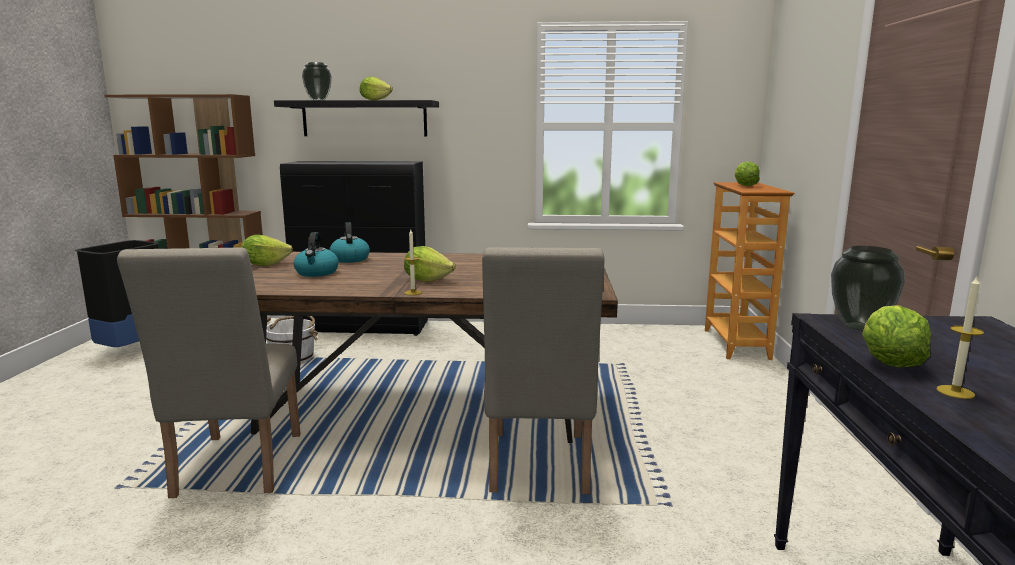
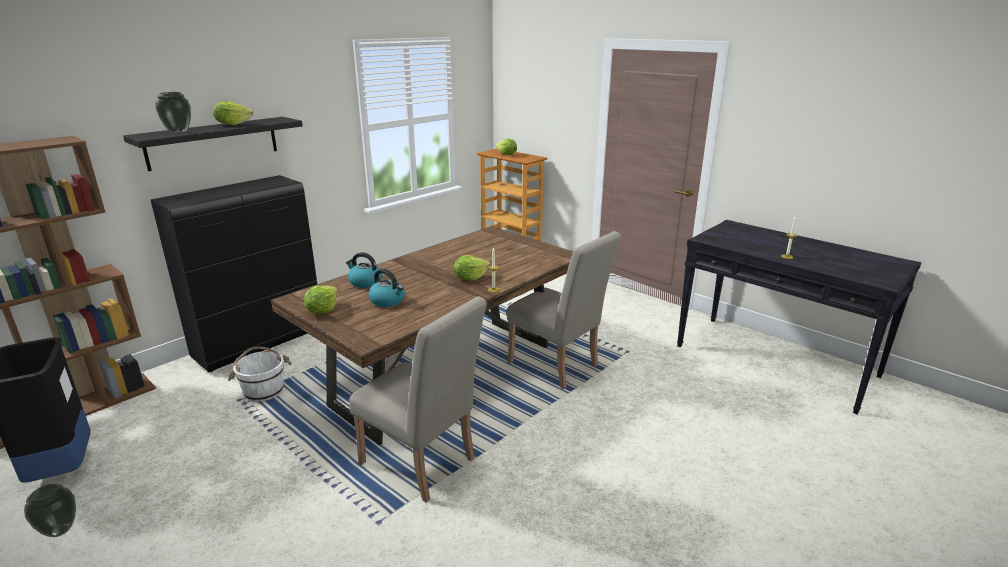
camera: 50 degrees left, 10 degrees up
(859, 327) = (716, 239): vase -> vase (59, 530)
(888, 363) = (755, 252): lettuce -> none

